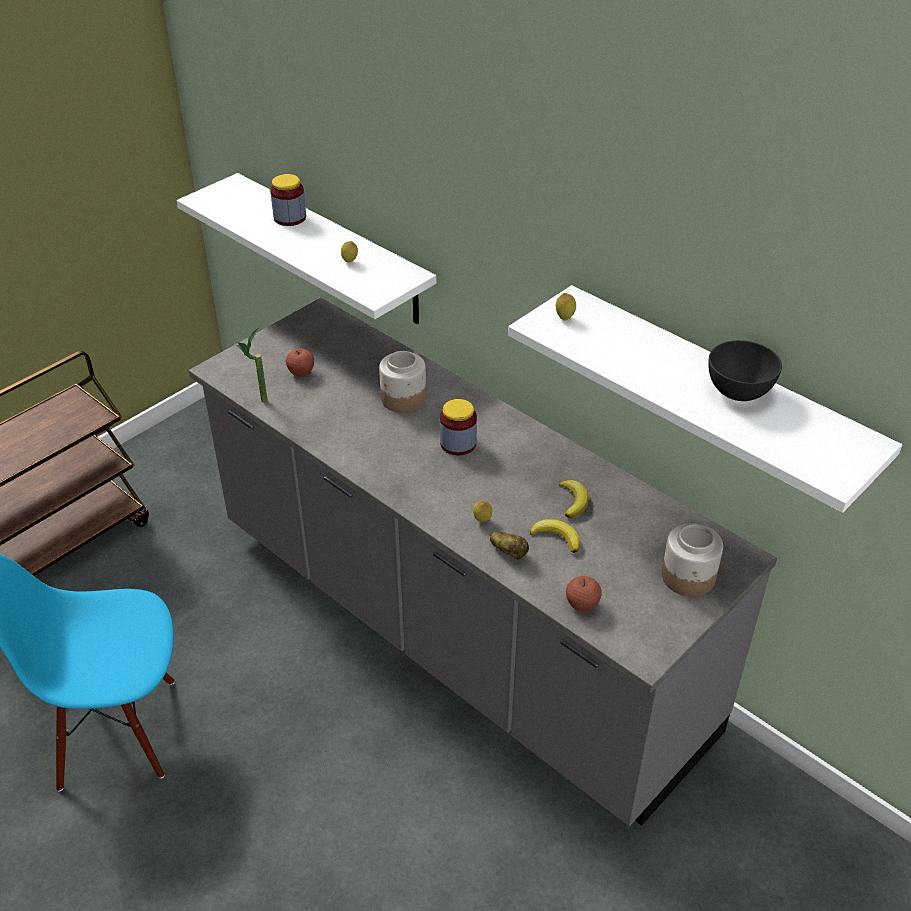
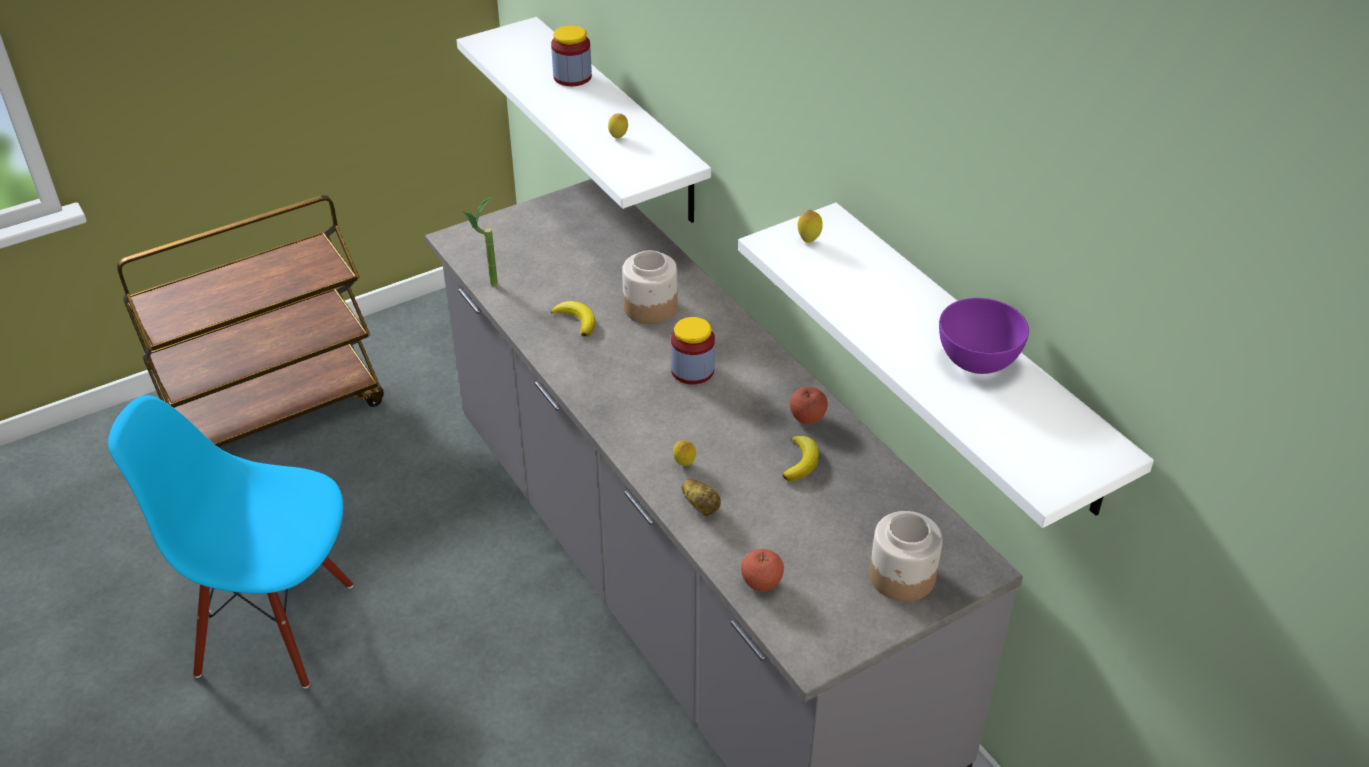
camera: 15 degrees right, 0 degrees up
(301, 373) = (547, 258): apple -> apple (807, 418)
(557, 537) = (764, 500): banana -> banana (576, 320)
(738, 392) = (976, 361): grey bowl -> purple bowl

